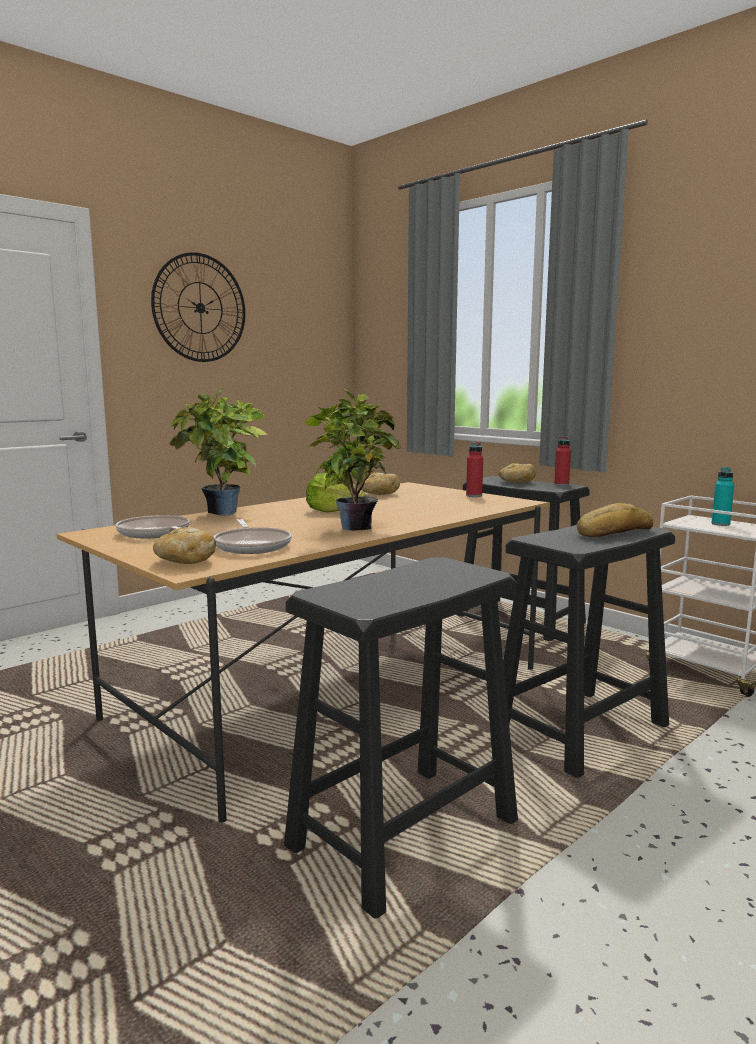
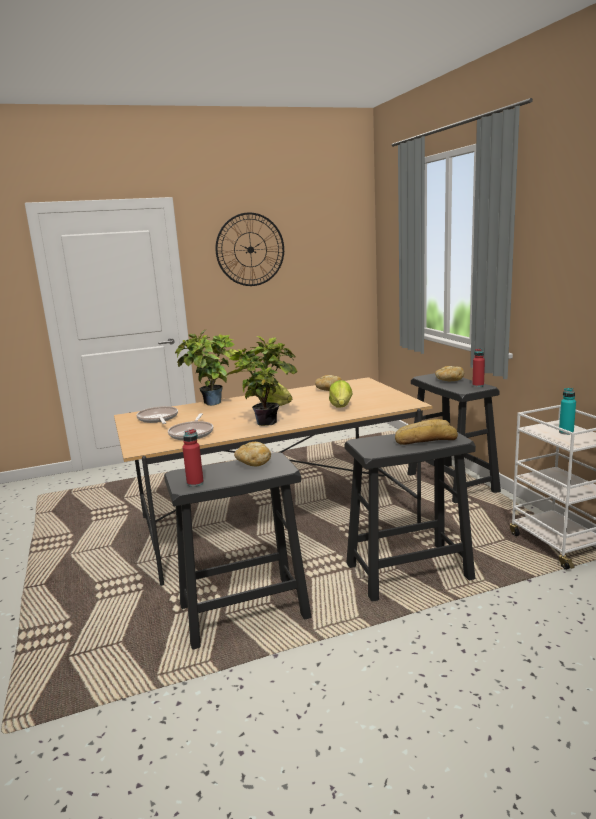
camera: 25 degrees right, 5 degrees up
(184, 561) = (145, 443): bread -> bread (253, 463)
(432, 508) = (341, 406): none -> lettuce
(474, 496) = (389, 395): red bottle -> red bottle (195, 483)

